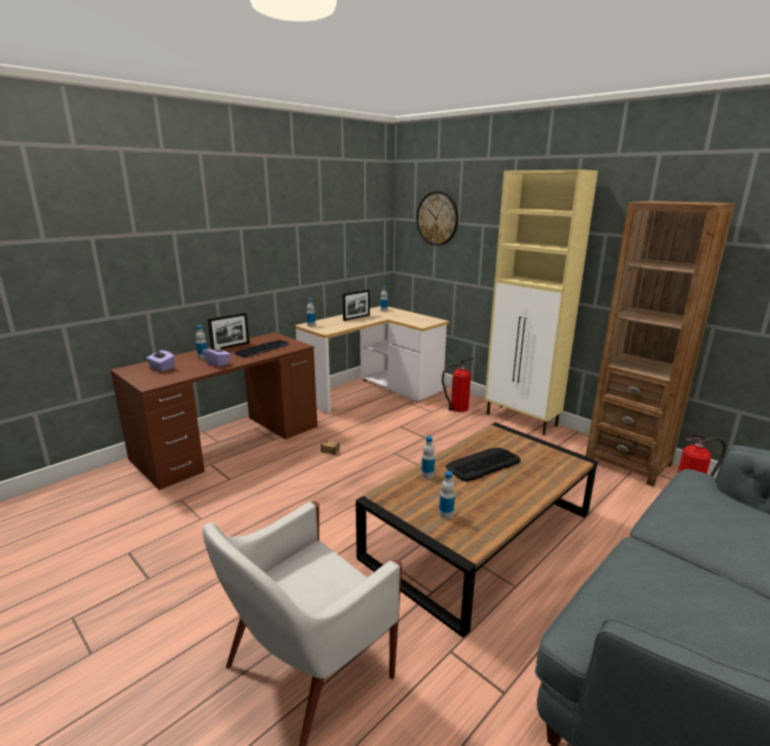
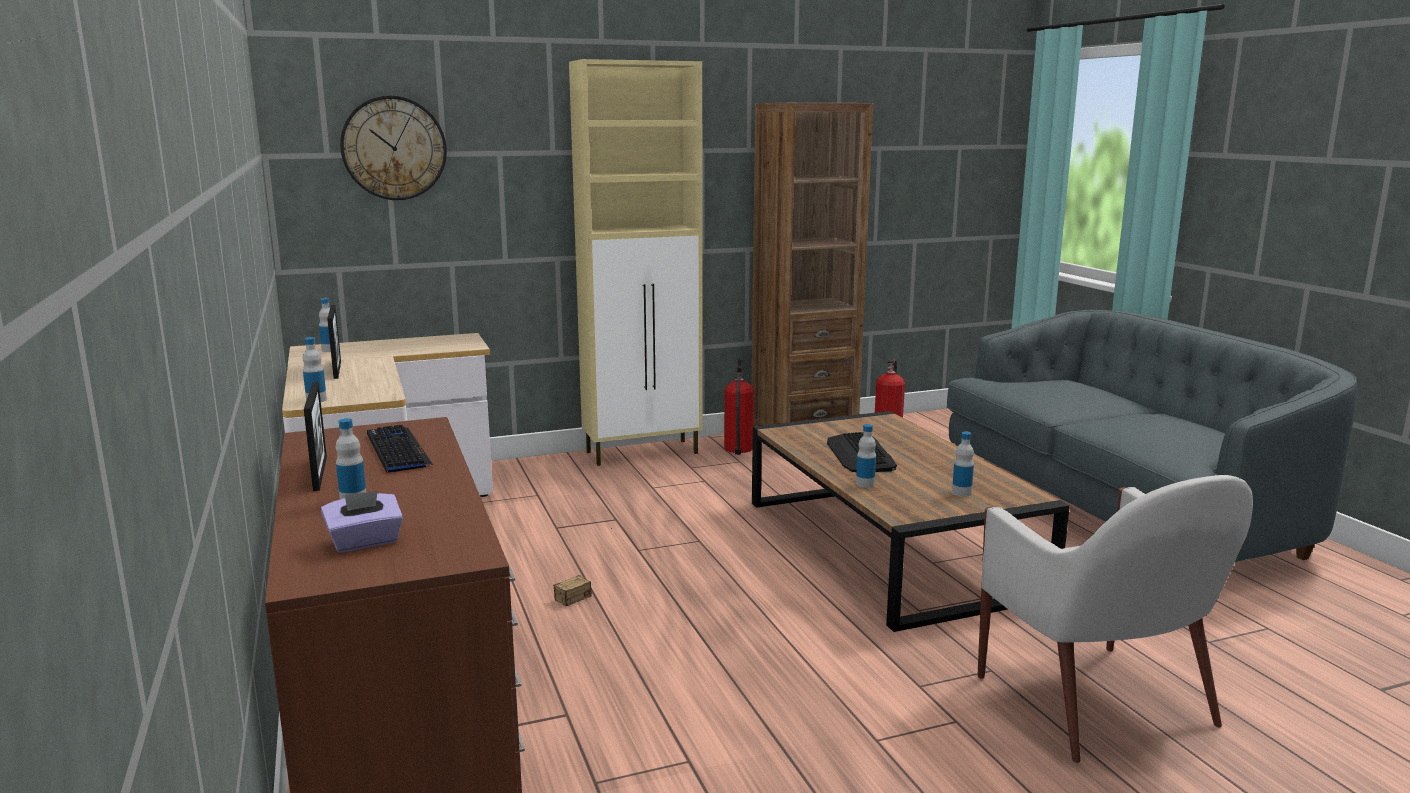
camera: 65 degrees left, 5 degrees down
(218, 363) = (423, 490): purple tissue box -> none
(457, 408) = (554, 477): fire extinguisher -> fire extinguisher (739, 449)

